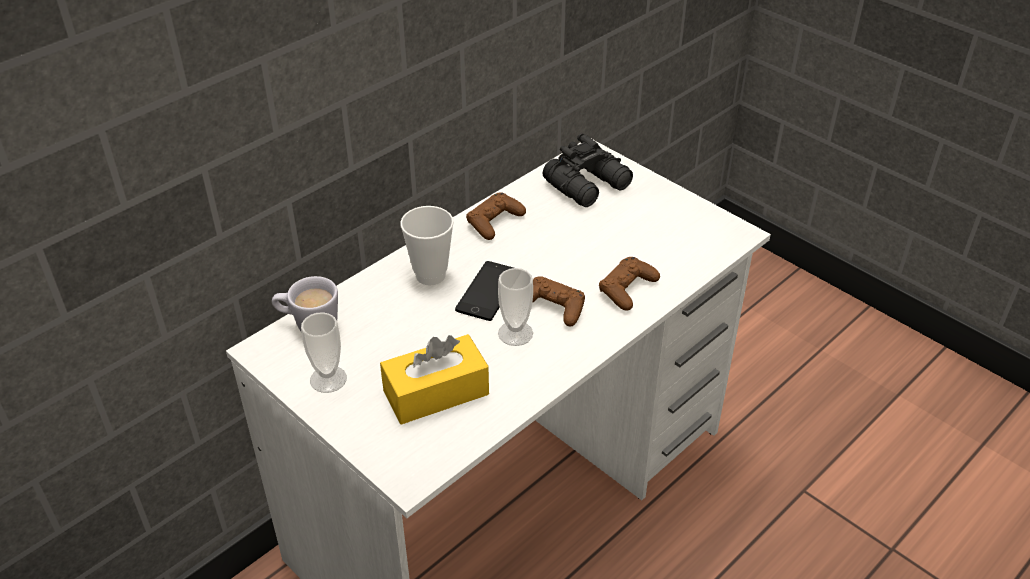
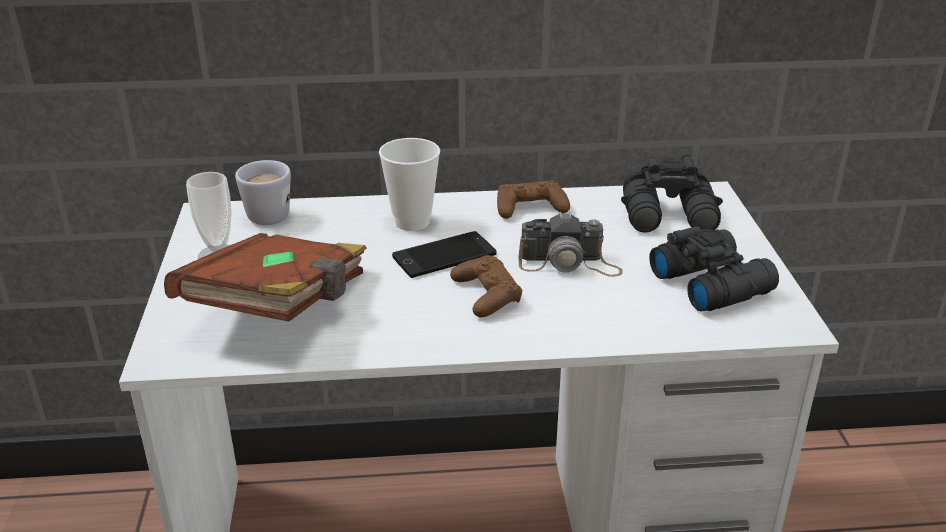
camera: 40 degrees right, 10 degrees down
(436, 393) = (281, 307): yellow tissue box -> brown book
(515, 333) = (419, 298): cup -> none
(573, 255) = (569, 263): none -> camera
(627, 289) = (586, 315): brown game controller -> none
(666, 225) = (711, 282): none -> black binoculars

